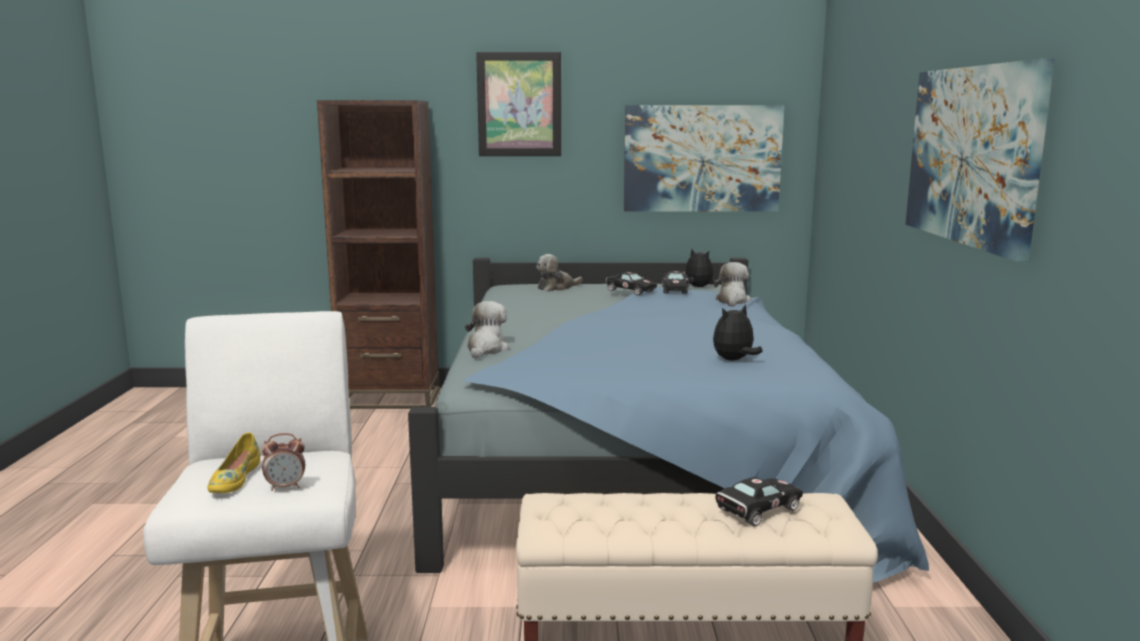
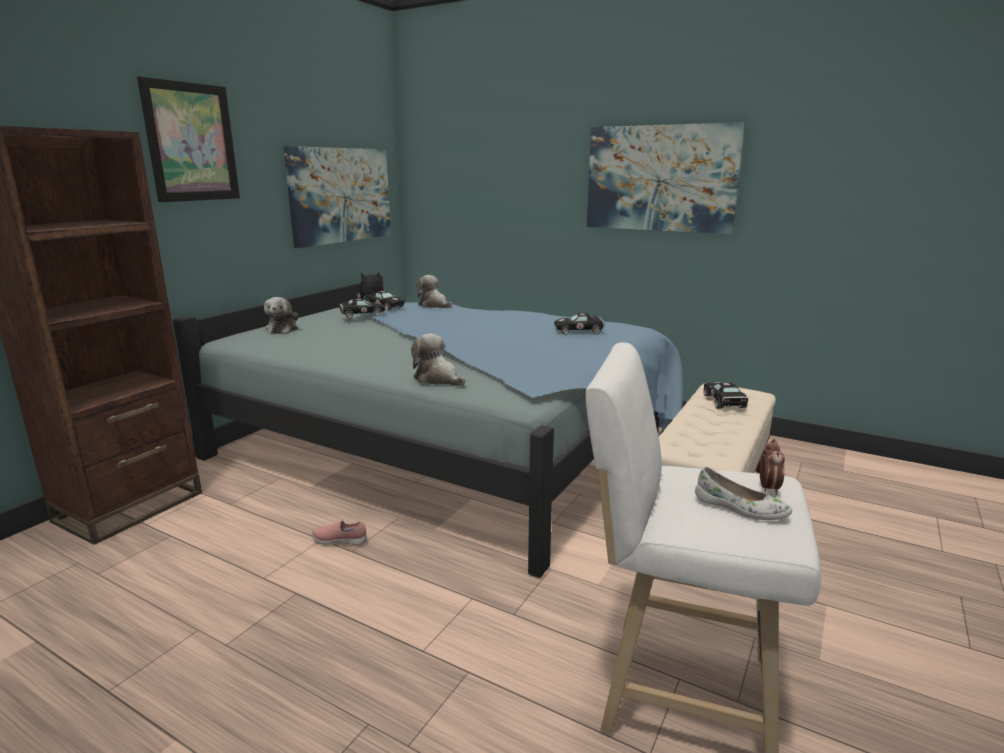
camera: 60 degrees left, 5 degrees up
(234, 479) = (740, 508): yellow shoe -> white shoe
(405, 474) = (340, 541): none -> pink shoe
(734, 360) = (580, 331): plush toy -> black toy car

